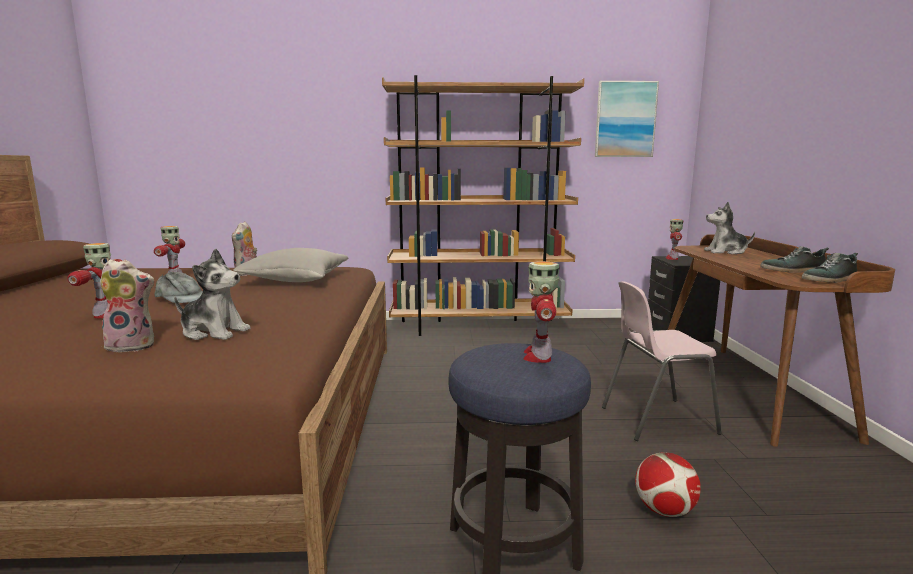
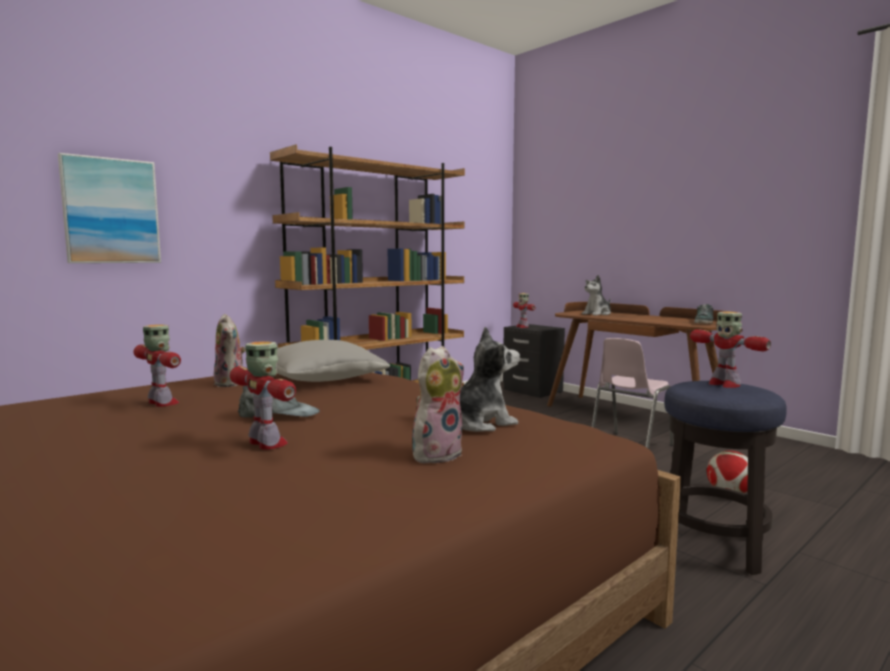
camera: 40 degrees left, 5 degrees down
(625, 119) = (468, 207): picture -> picture (111, 211)
(793, 270) = (671, 320): shoe -> none

